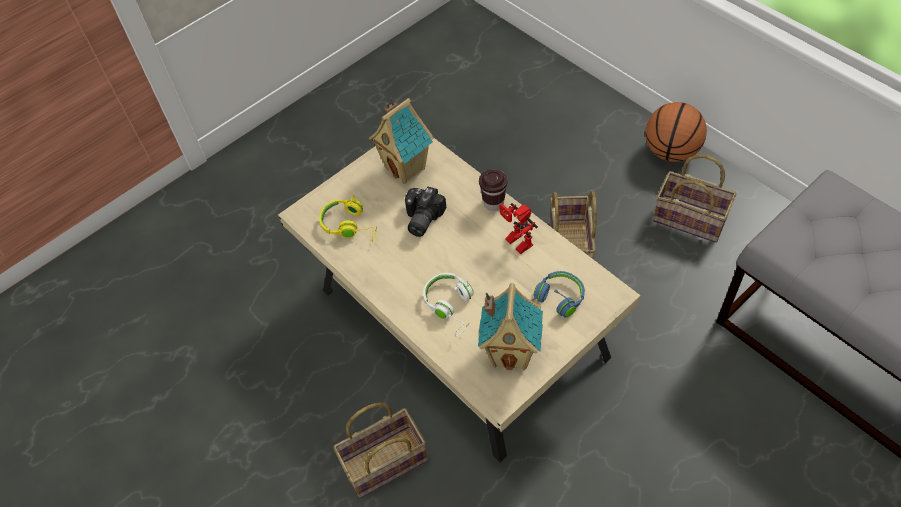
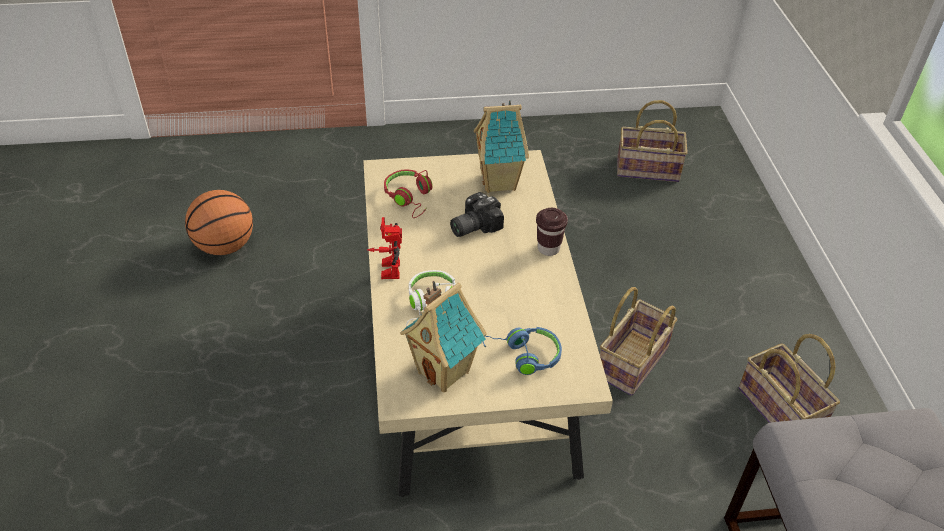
camera: 30 degrees right, 10 degrees down
(350, 225) = (410, 198): yellow headphones -> red headphones
(384, 465) = (303, 431): basket -> basket (646, 170)
(515, 243) = (536, 289): toy robot -> toy robot (386, 268)
(671, 152) = (814, 339): basketball -> basketball (225, 246)

